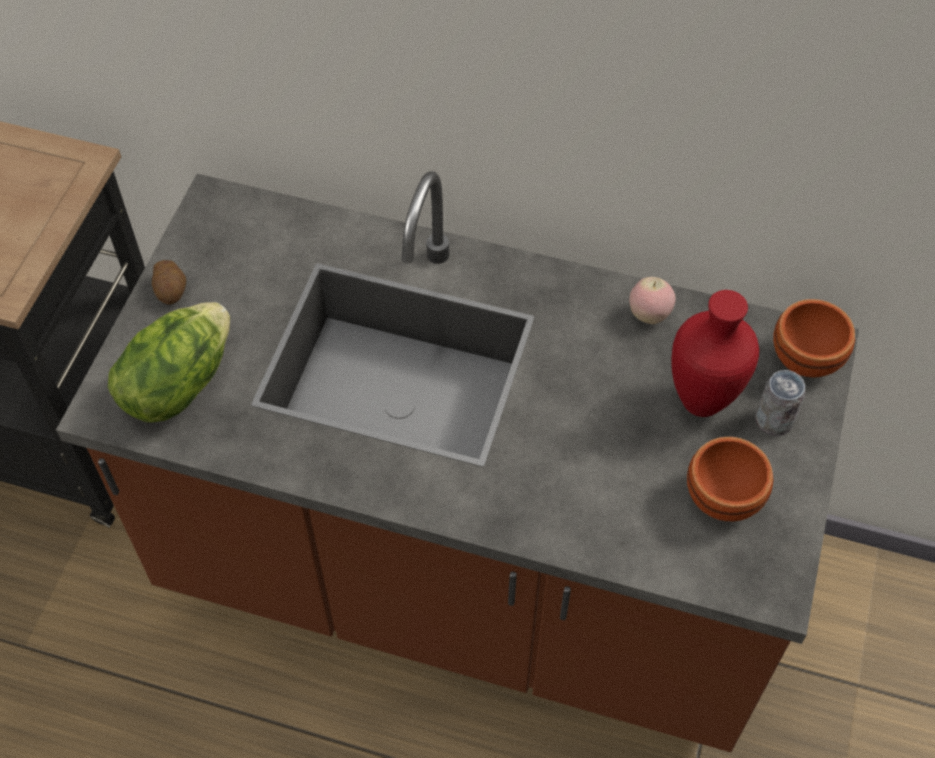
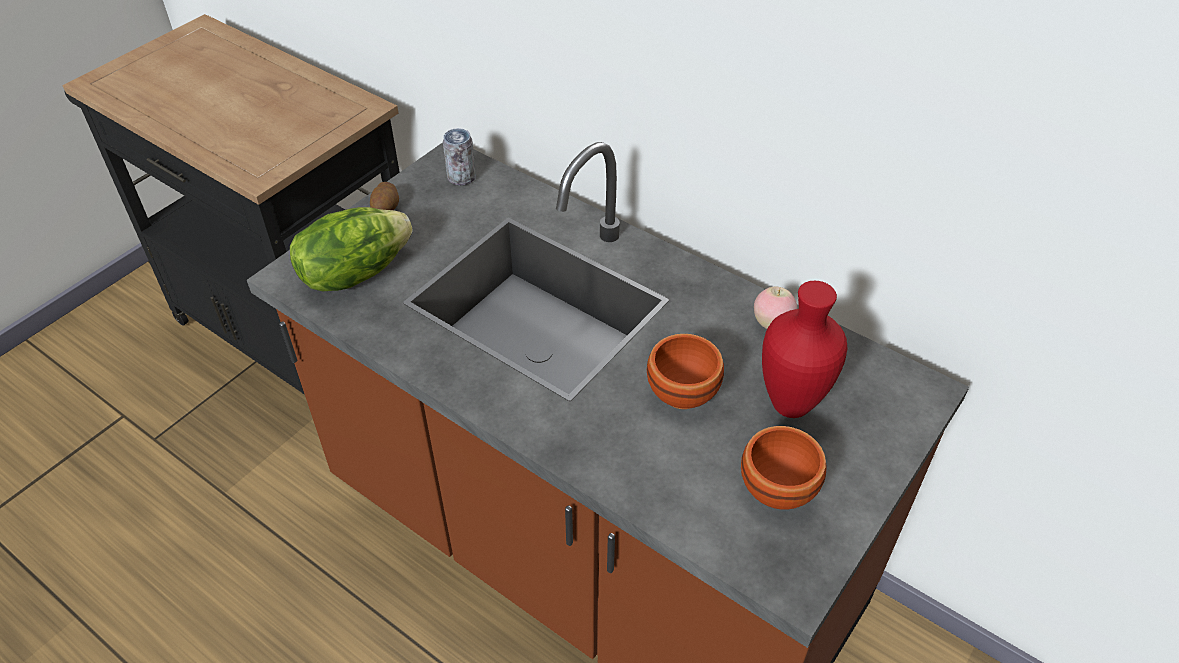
camera: 20 degrees right, 10 degrees down
(773, 420) = (854, 439): can -> can (461, 177)
(806, 362) = (906, 399): brown bowl -> brown bowl (682, 396)

